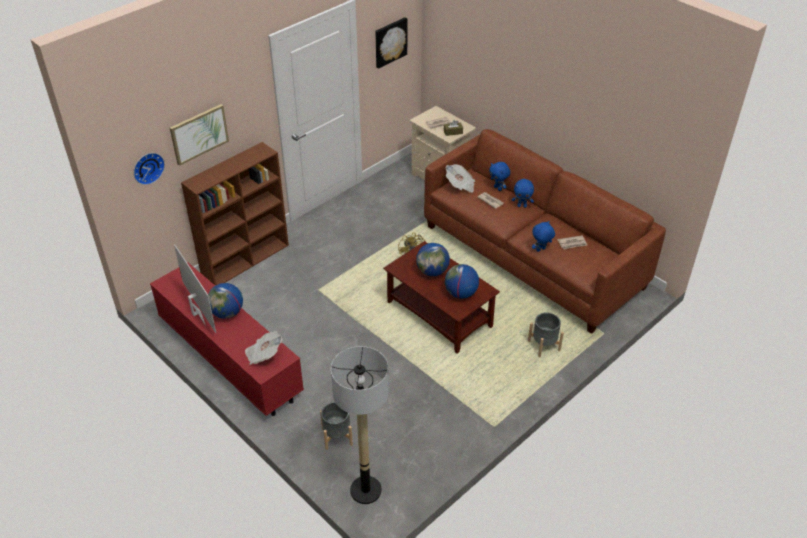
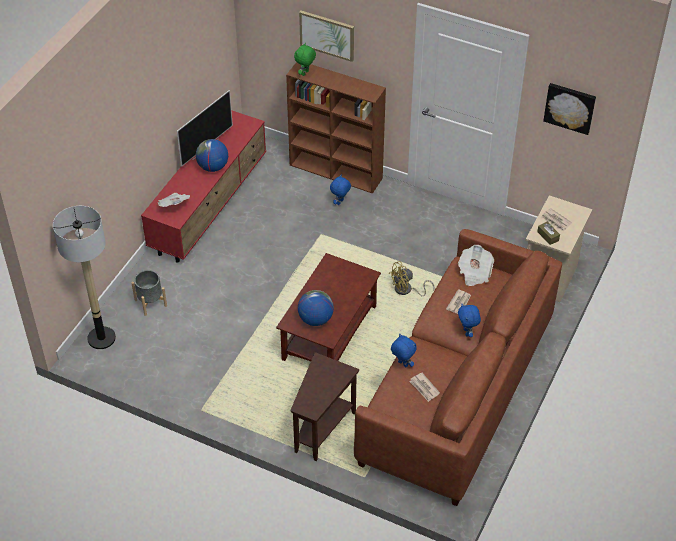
camera: 70 degrees right, 5 degrees up
(147, 167) = (274, 26): wall clock -> none
(205, 182) = (305, 73): none -> green plush toy
(432, 271) = (337, 290): globe -> none
(498, 188) = (488, 306): blue plush toy -> blue plush toy (340, 202)
(543, 346) = (323, 427): grey planter -> brown side table

